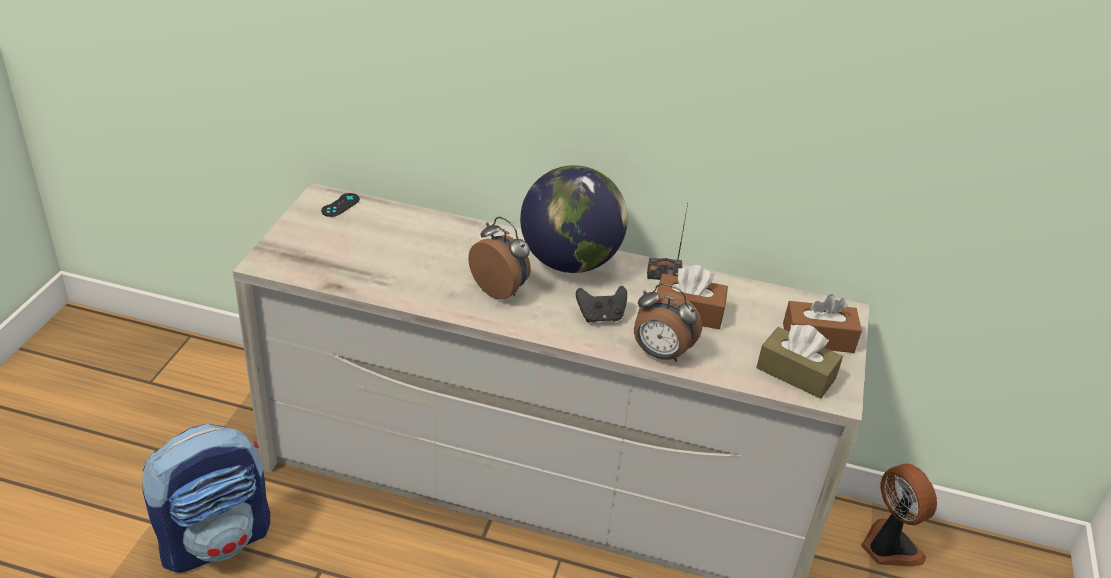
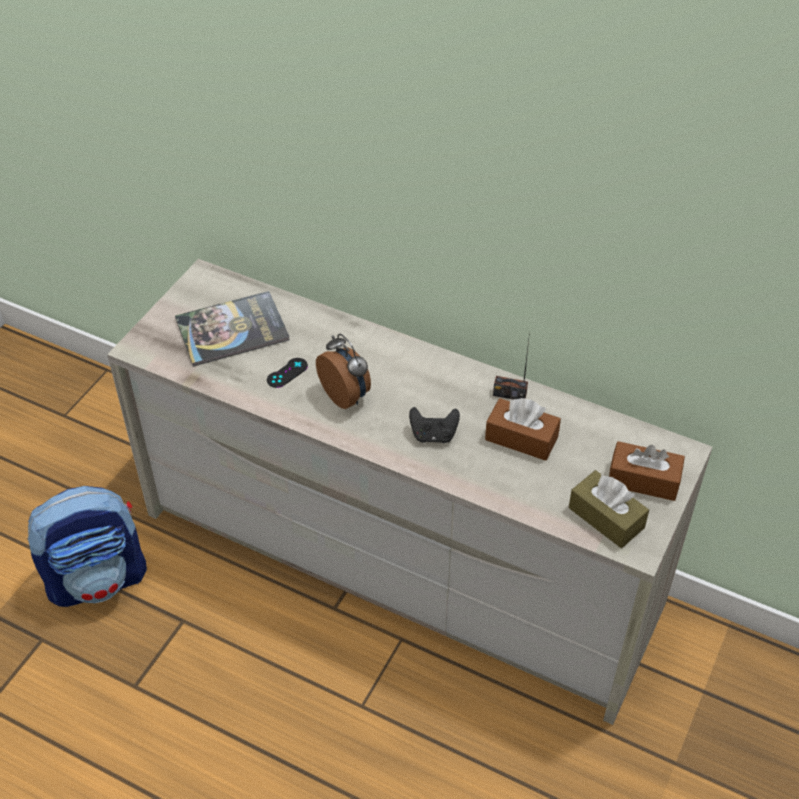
camera: 15 degrees right, 10 degrees up
(340, 205) = (219, 287): black game controller -> black game controller (287, 373)
(364, 241) = (232, 330): none -> book
(569, 262) = (421, 370): globe -> none
(660, 354) = (479, 482): alarm clock -> none
(888, 547) = (731, 670): fan -> none

